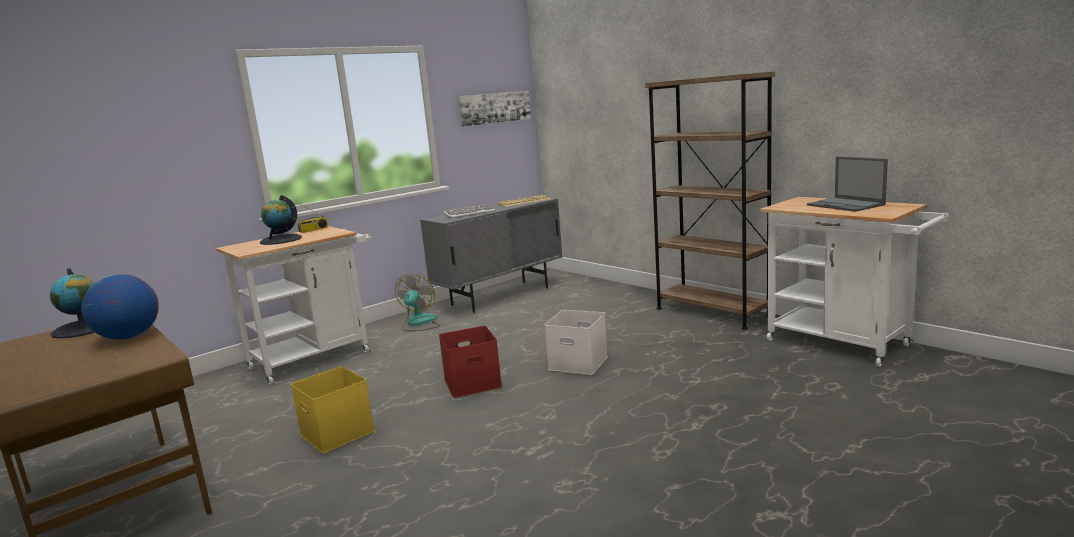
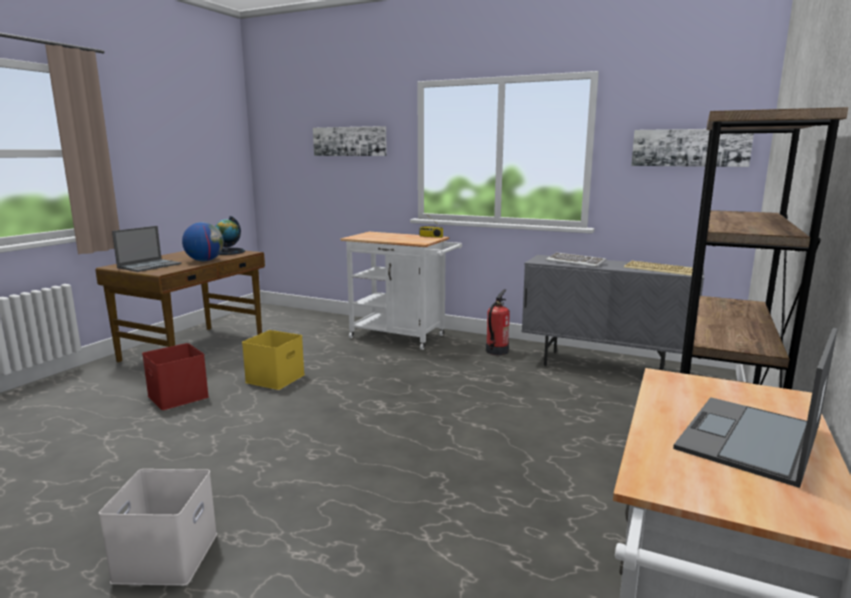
camera: 65 degrees right, 0 degrees up
(83, 369) = (150, 265): none -> laptop
(136, 132) = (350, 141): none -> picture
(281, 240) = (393, 236): globe -> none
(419, 323) = (496, 351): fan -> fire extinguisher
(471, 384) = (373, 404): red storage box -> red storage box (176, 396)
(579, 362) = (446, 447): white storage box -> white storage box (167, 558)

